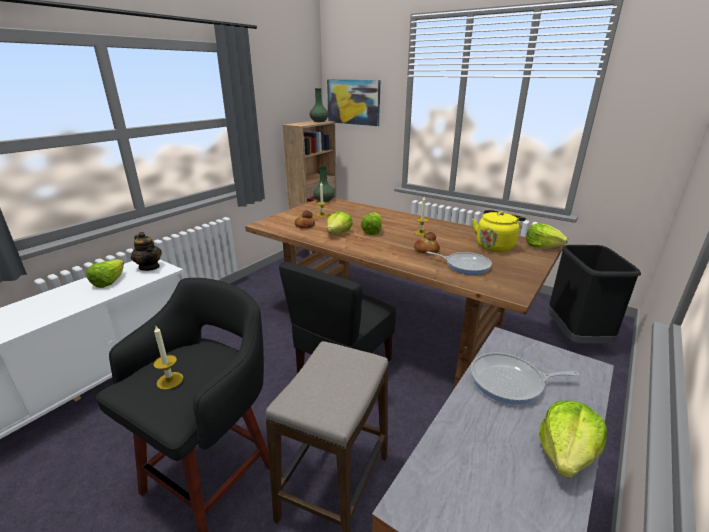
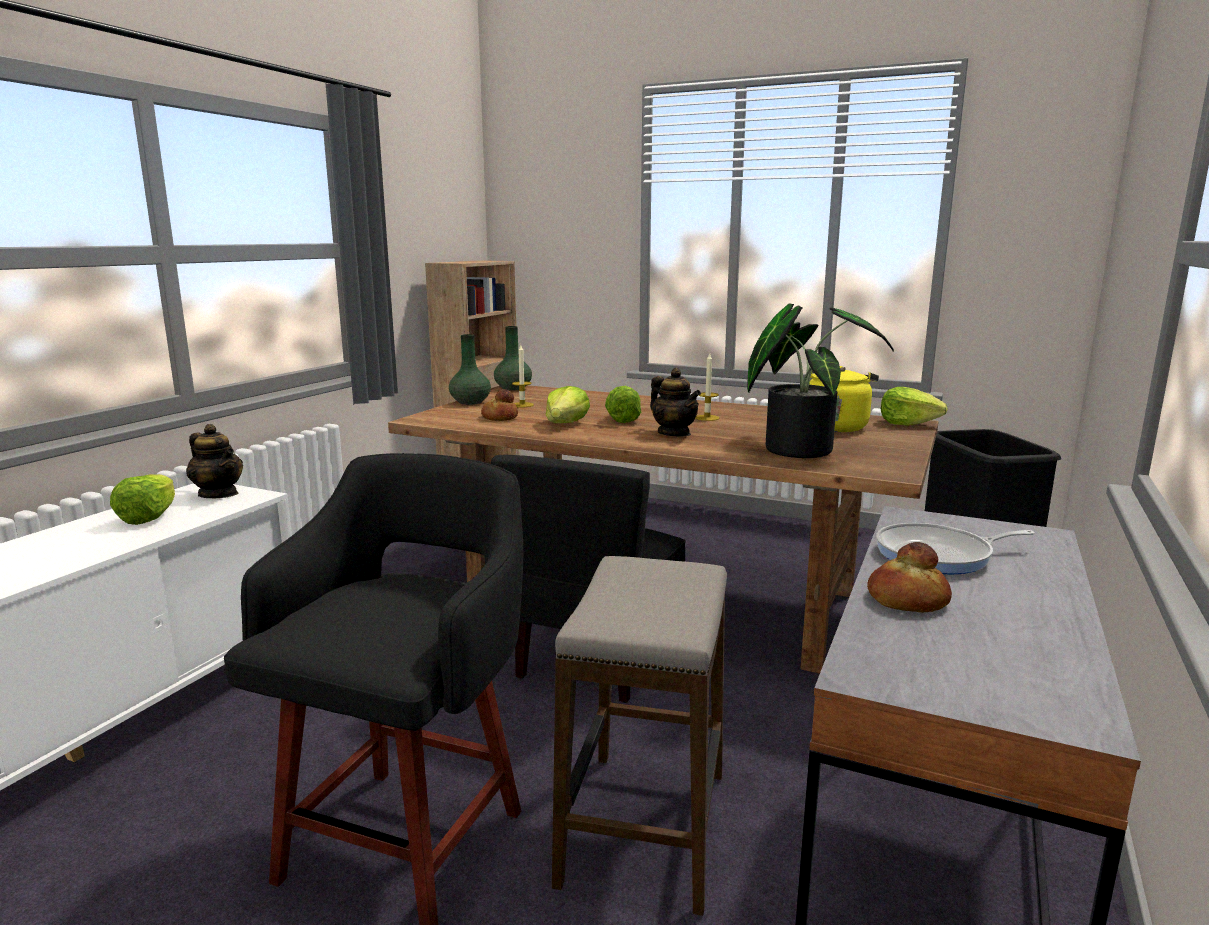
camera: 10 degrees left, 10 degrees down
(170, 380) = (365, 617): candle -> none
(319, 121) = (486, 260): green vase -> green vase (470, 402)
(353, 102) = (545, 229): picture -> none
(395, 246) = (674, 433): none -> teapot
(426, 250) = (728, 436): bread -> bread (907, 600)
(465, 265) = (800, 448): frying pan -> potted plant
(566, 454) = (1053, 611): lettuce -> none

